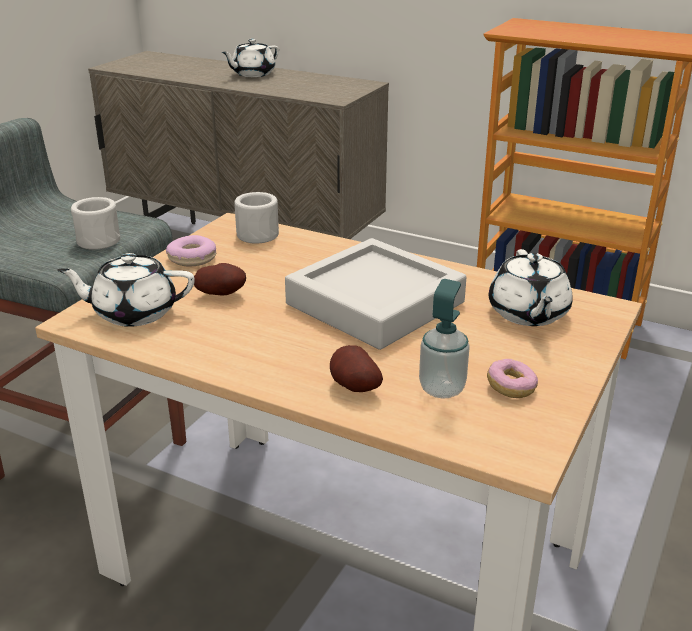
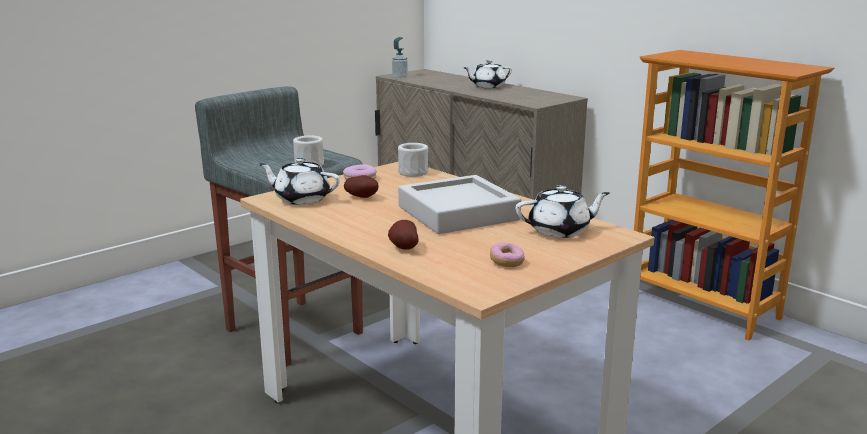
camera: 20 degrees right, 10 degrees down
(442, 389) = (459, 256): soap dispenser -> soap dispenser (399, 78)
(528, 314) = (560, 231): white teapot -> white teapot turned 120 degrees counterclockwise

